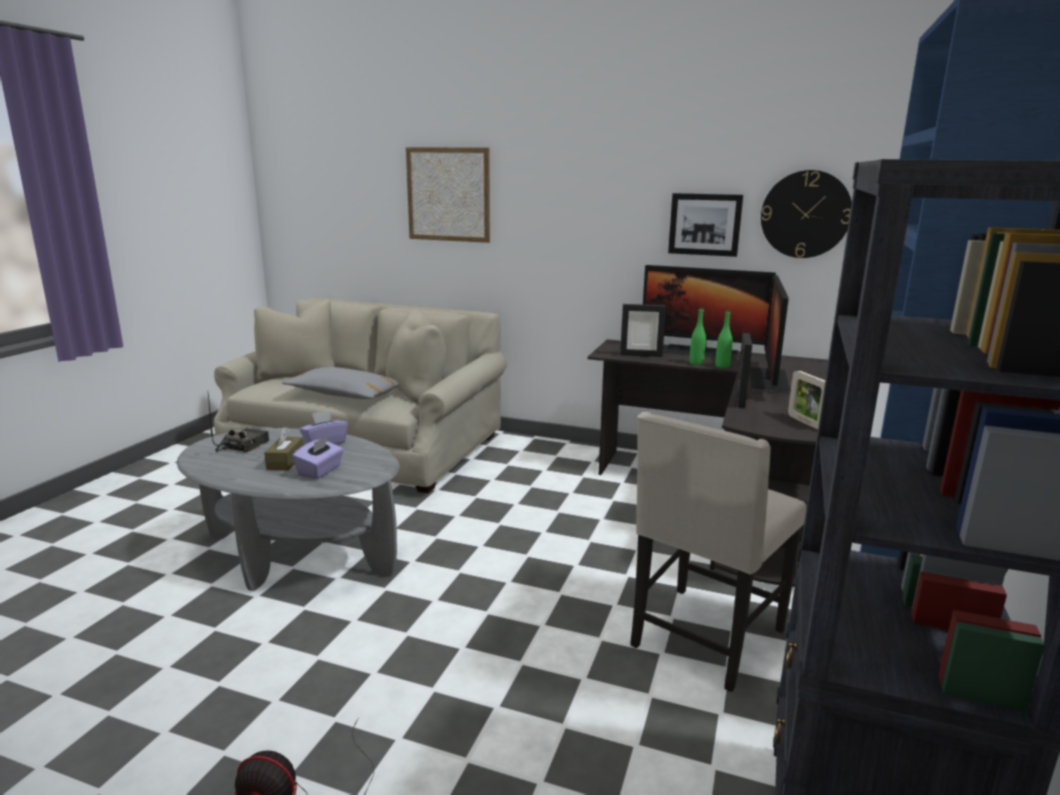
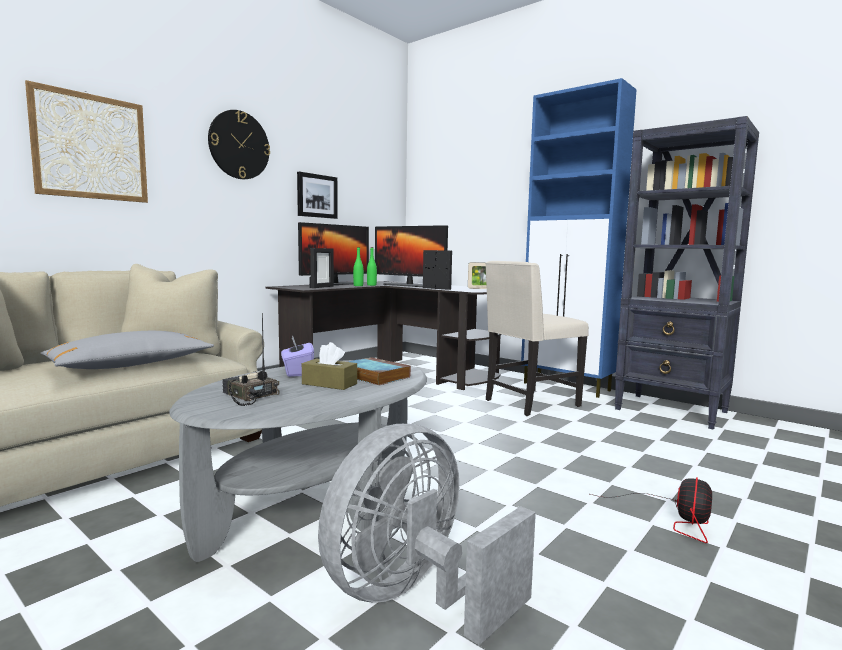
camera: 70 degrees left, 10 degrees down
(161, 629) = (415, 596): none -> grey fan
(320, 471) = (373, 376): purple tissue box -> book
(704, 639) = (529, 403): beige chair -> beige chair turned 90 degrees clockwise
(805, 214) = (364, 193): wall clock -> wall clock (239, 145)

